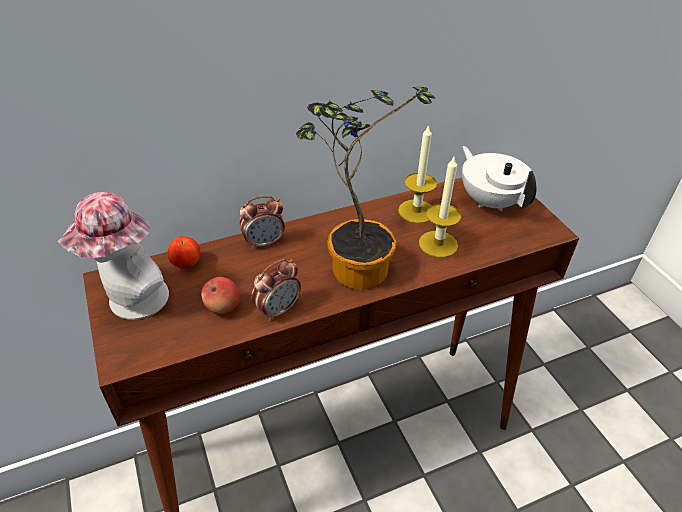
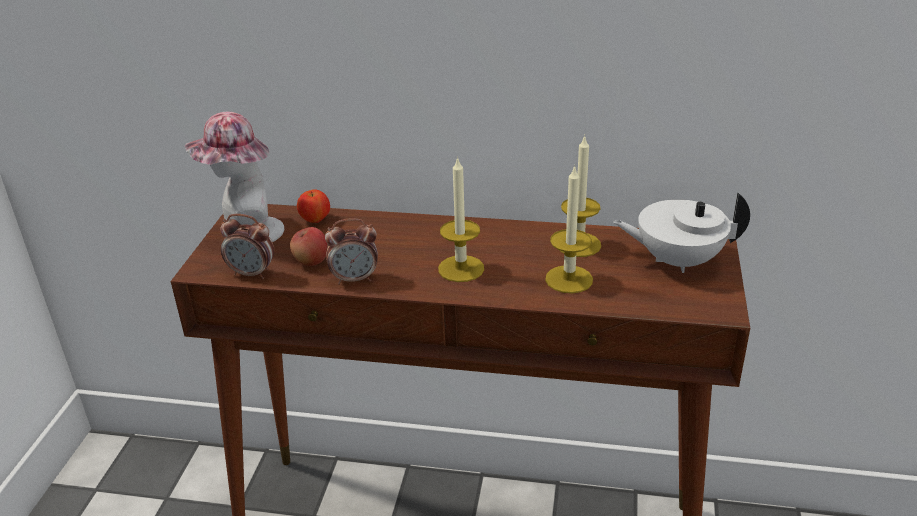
camera: 35 degrees right, 10 degrees down
(264, 243) = (397, 225): alarm clock -> alarm clock (252, 273)
(353, 265) = (461, 268): potted plant -> candle
(490, 201) = (677, 260): white teapot -> white teapot turned 90 degrees counterclockwise

